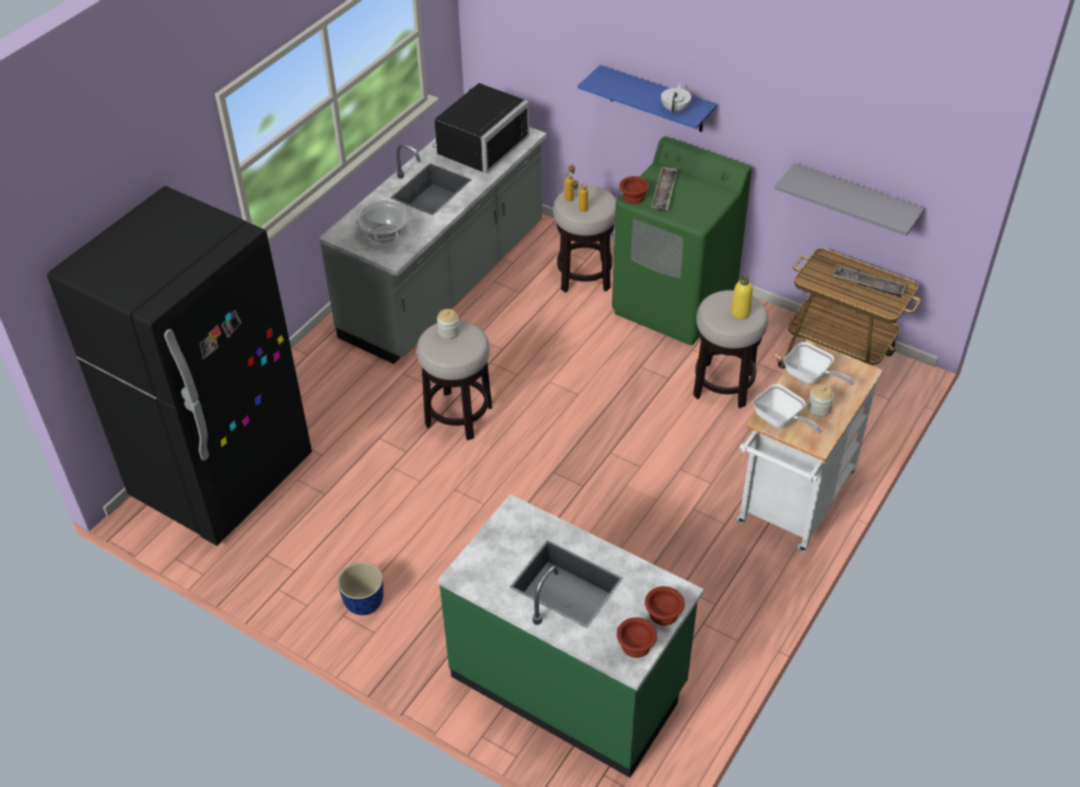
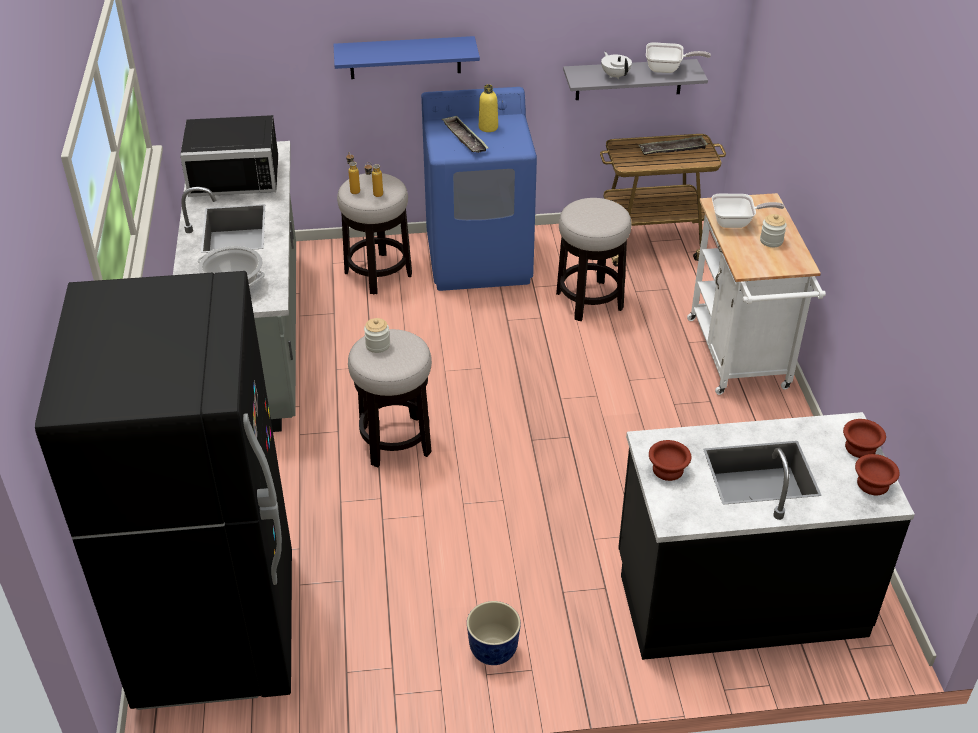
camera: 40 degrees left, 5 degrees down
(478, 144) = (235, 174): black microwave -> black microwave turned 90 degrees clockwise
(569, 681) = (739, 595): green counter -> black counter
(632, 197) = (443, 153): brown bowl -> brown bowl (667, 470)
(674, 303) = (479, 259): green washing machine -> blue washing machine
(675, 109) = (446, 52): white teapot -> white teapot (615, 76)
(740, 312) = (604, 213): yellow bottle -> yellow bottle (488, 127)
(780, 421) = (756, 263): frying pan -> frying pan (667, 69)

